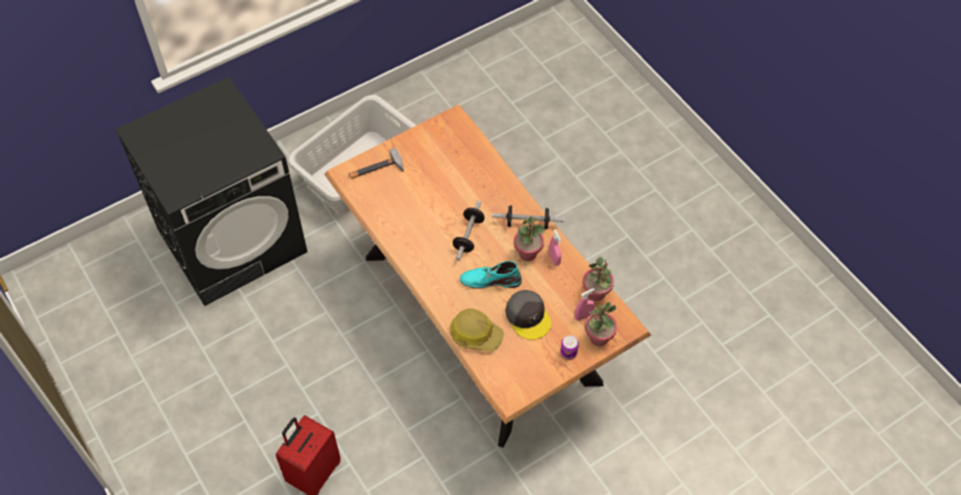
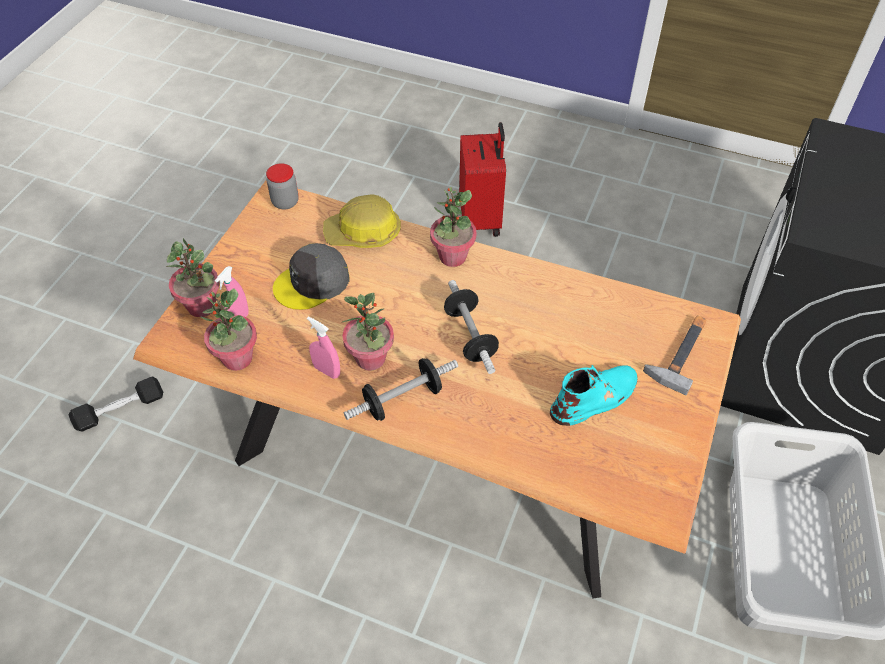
camera: 145 degrees right, 5 degrees down
(438, 287) = (452, 256): none -> potted plant
(490, 280) = (395, 298): turquoise boot -> turquoise boot (595, 398)
(506, 388) = (285, 202): none -> jar
(528, 317) = (312, 283): grey cap -> grey cap turned 60 degrees counterclockwise
(568, 353) = (232, 270): can -> none
(660, 466) = (120, 410): none -> black dumbbell

